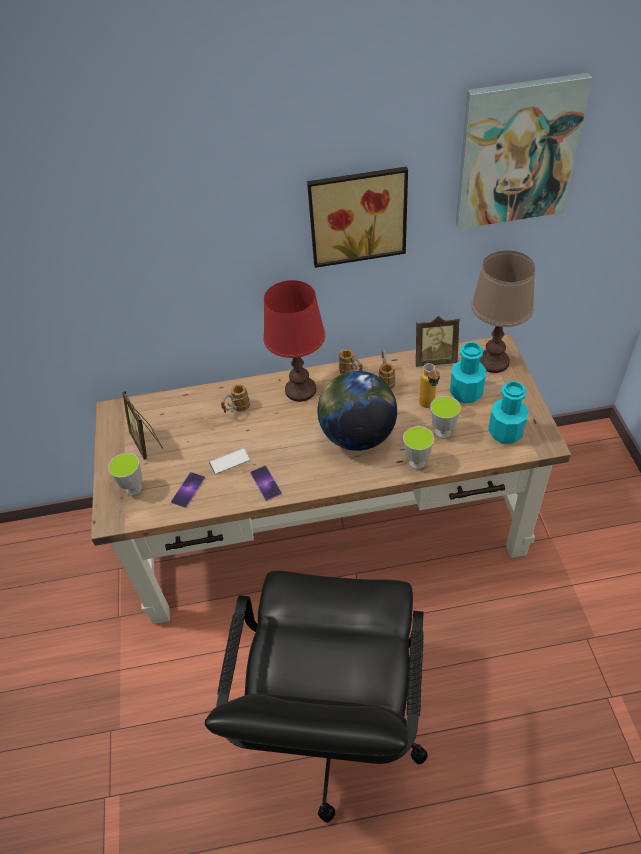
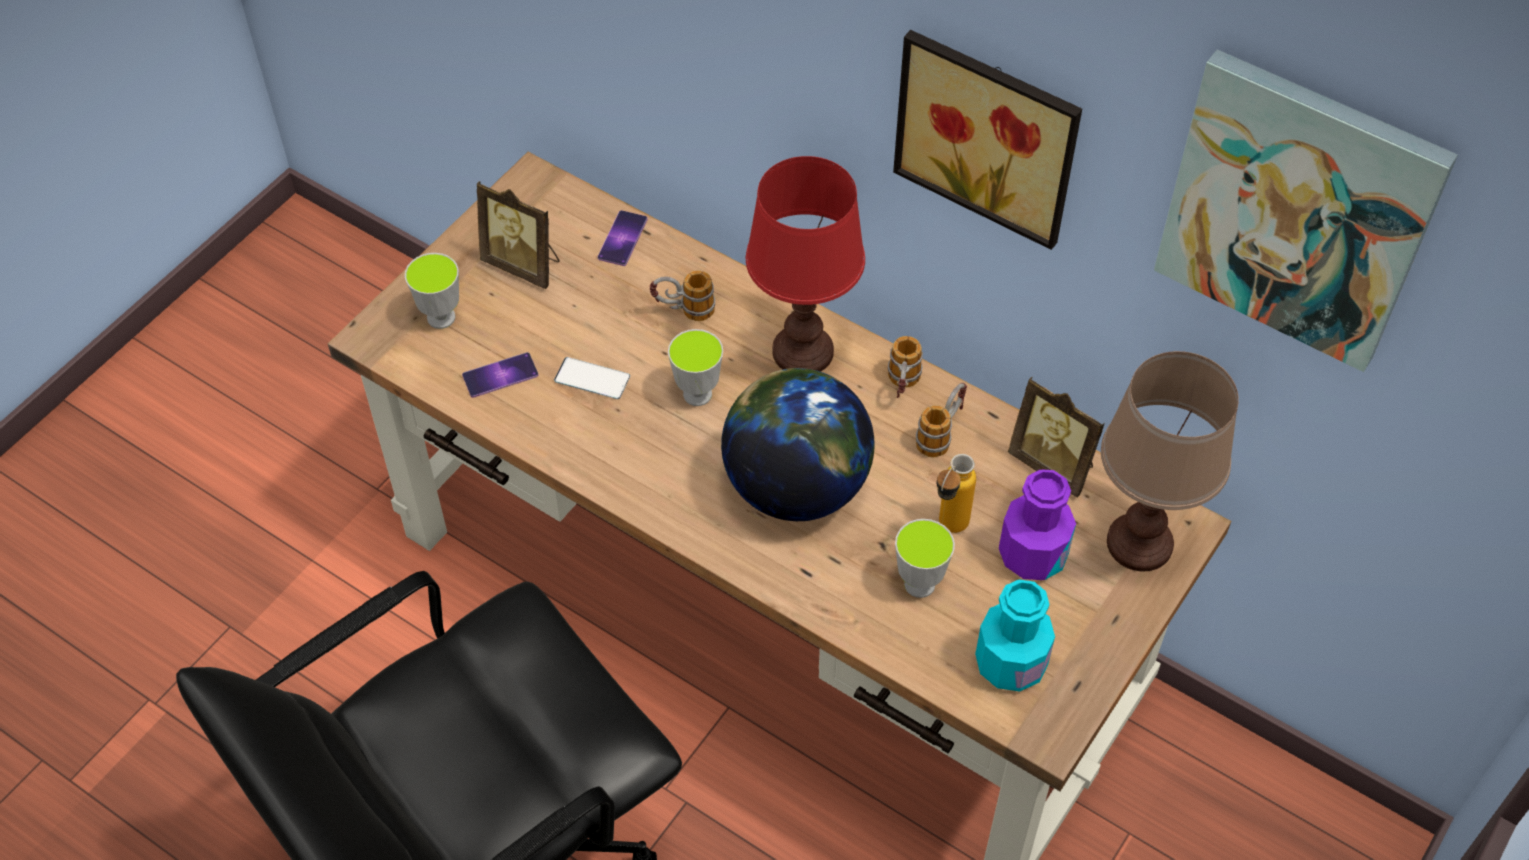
camera: 40 degrees right, 5 degrees up
(147, 442) = (524, 264): picture frame -> picture frame turned 75 degrees counterclockwise
(265, 483) = (601, 449): phone -> phone (622, 238)
(417, 463) = (827, 595): cup -> cup (697, 394)
(466, 392) = (1032, 555): turquoise bottle -> purple bottle

